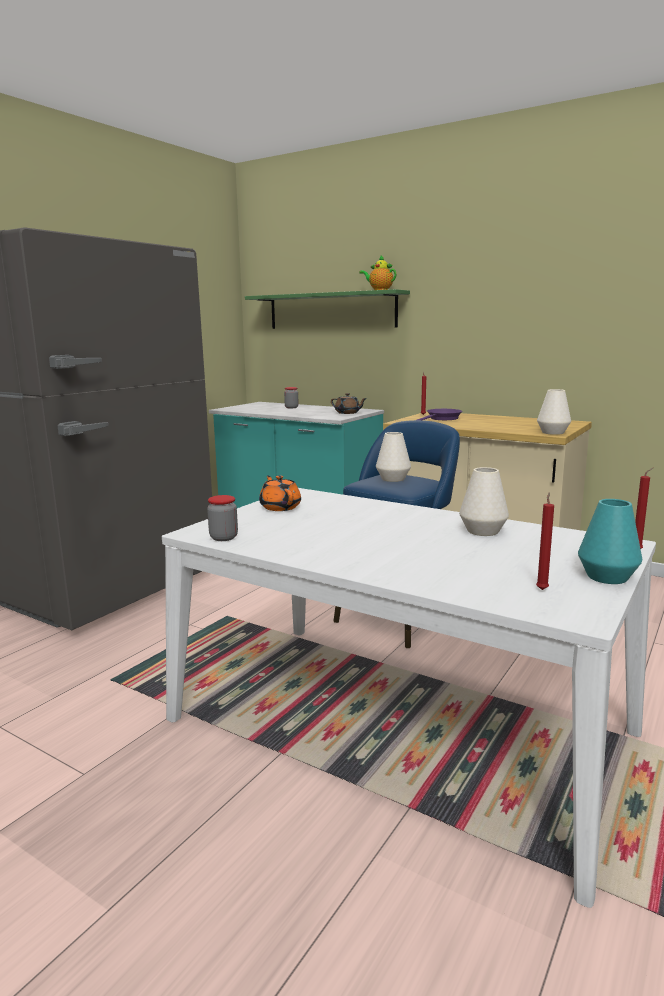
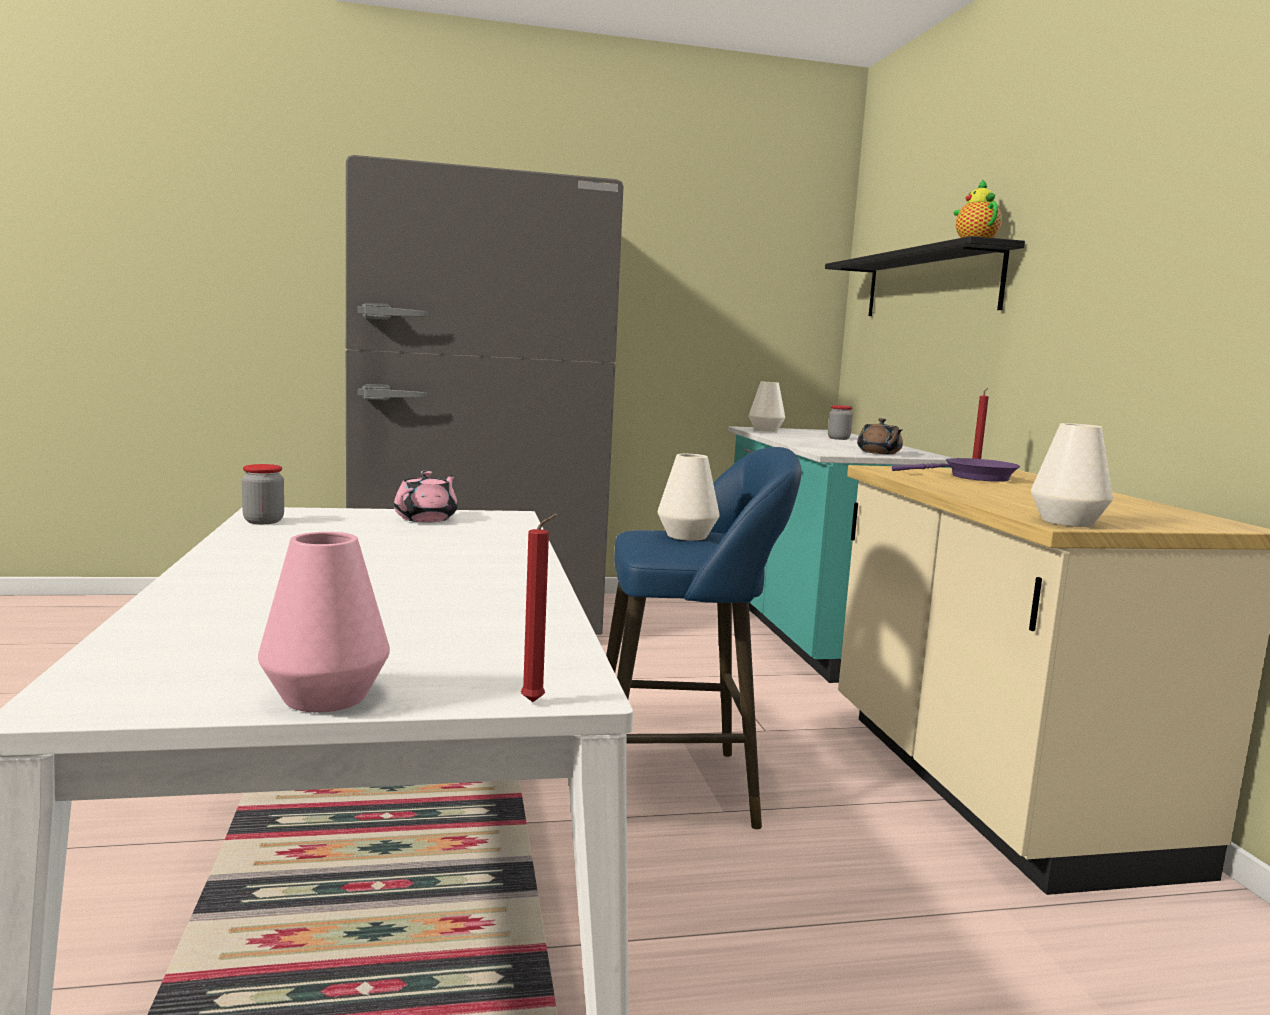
camera: 45 degrees right, 5 degrees down
(280, 507) = (427, 518): orange teapot -> pink teapot
(331, 311) = (930, 284): green shelf -> black shelf
(482, 531) = (480, 602): white vase -> white vase (765, 430)
(542, 589) = (207, 665): red candle -> none
(607, 577) = (325, 697): turquoise vase -> pink vase

